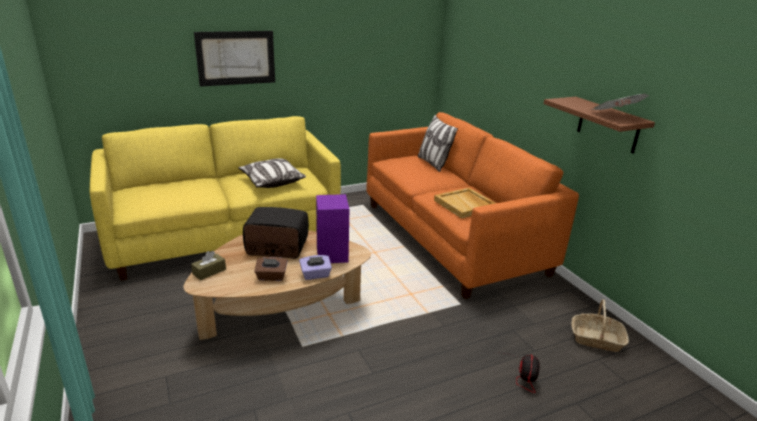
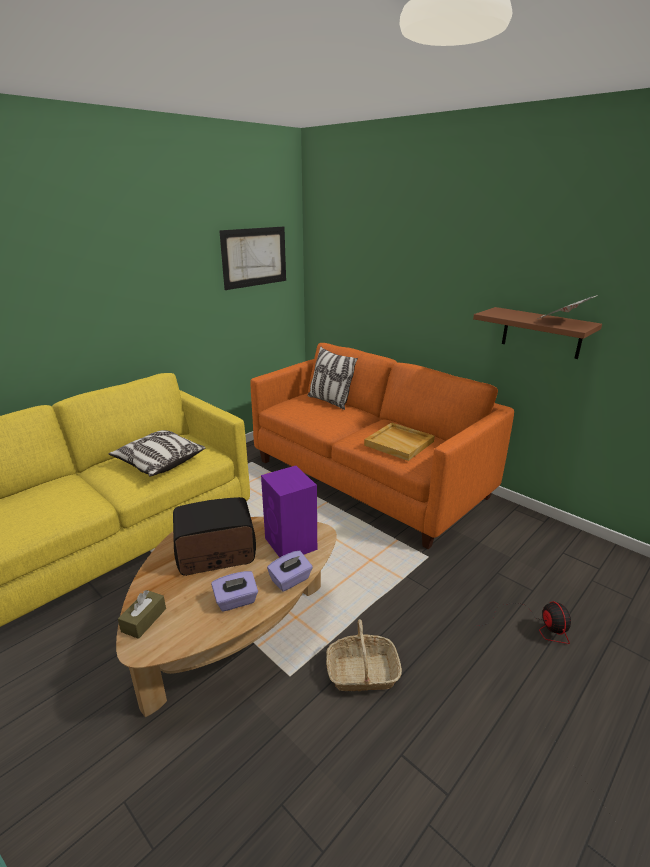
camera: 20 degrees left, 0 degrees up
(236, 58) = (71, 309): picture -> picture (254, 257)
(271, 277) = (236, 601): brown tissue box -> purple tissue box
(596, 339) = (574, 557): basket -> basket (362, 673)

